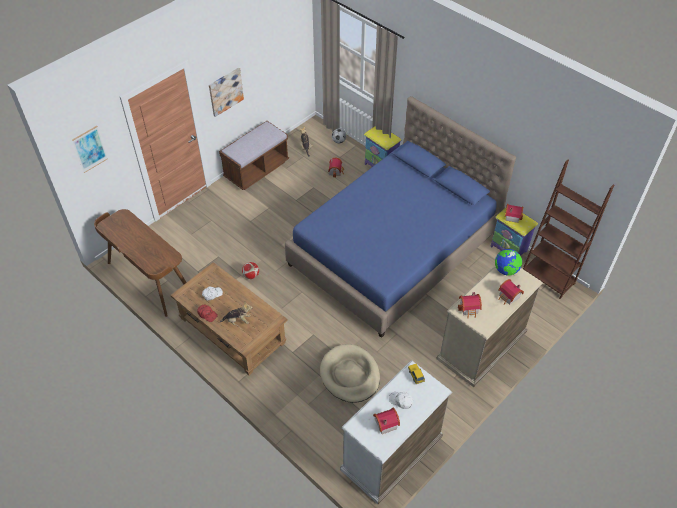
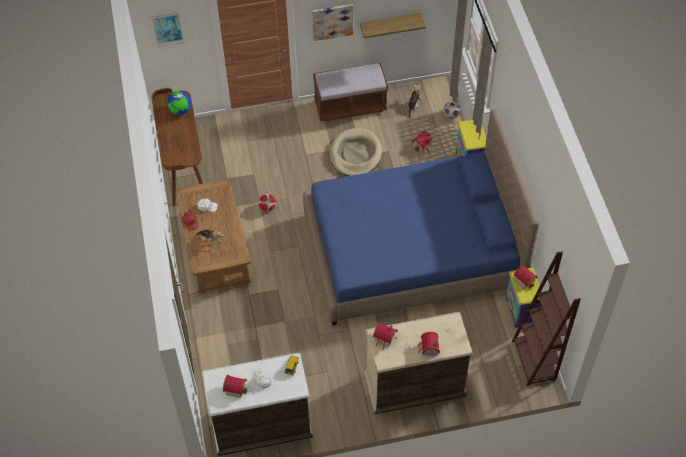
camera: 35 degrees right, 5 degrees up
(268, 79) = (390, 24): none -> shelf
(350, 375) = (280, 341): beige dog bed -> beige dog bed (355, 154)
(506, 270) = (448, 324): globe -> globe (180, 111)

